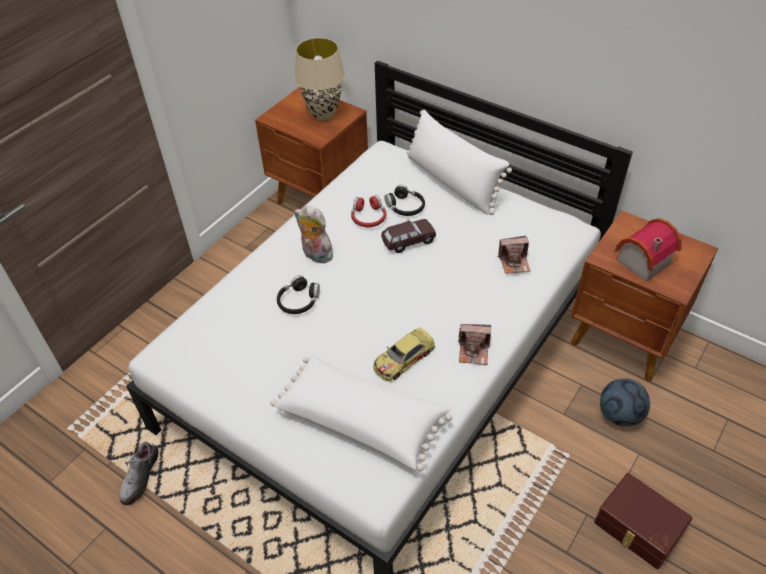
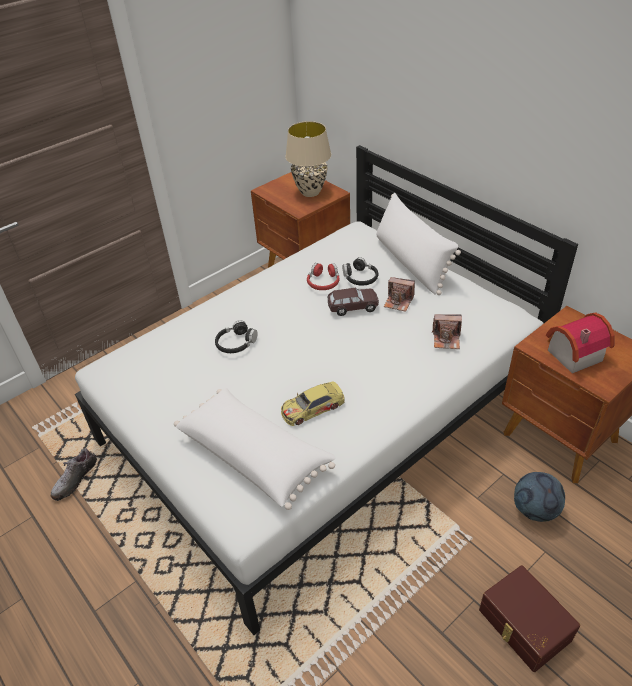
camera: 15 degrees right, 5 degrees down
(315, 255) = (265, 307): plush toy -> none
(474, 351) = (381, 412): camera -> camera (398, 302)

